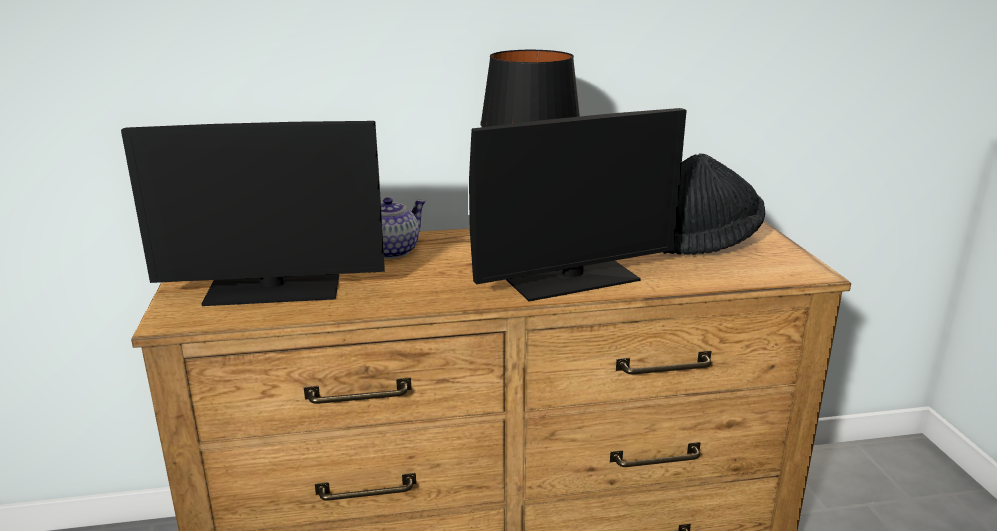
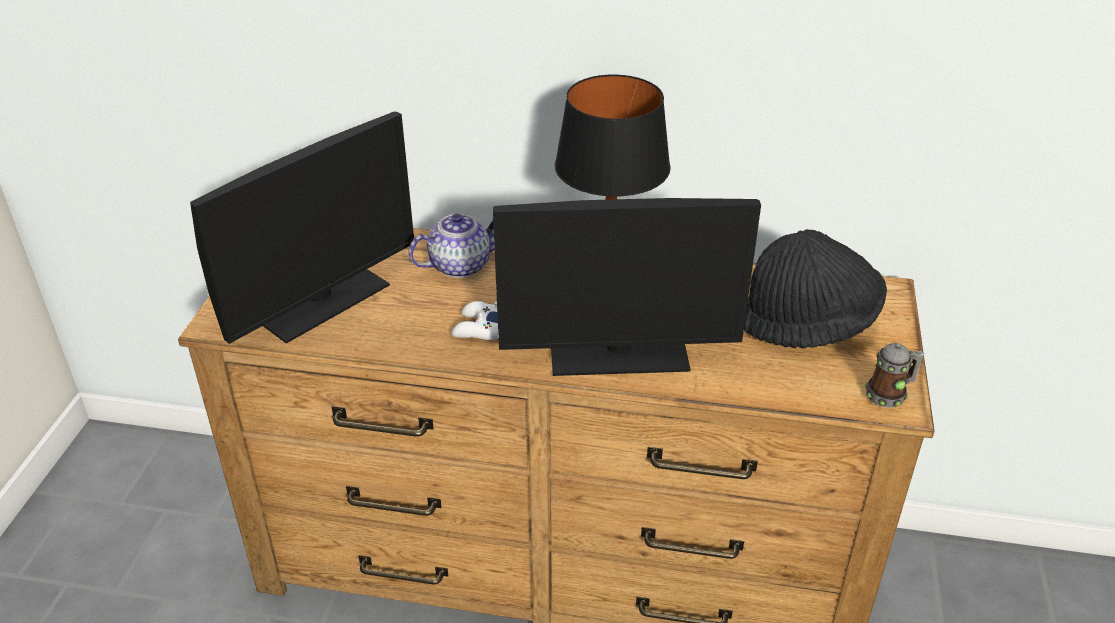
camera: 20 degrees right, 15 degrees up
(273, 290) = (322, 301): monitor -> monitor turned 60 degrees counterclockwise
(439, 284) = (480, 328): none -> white game controller
(800, 268) = (889, 394): none -> mug

